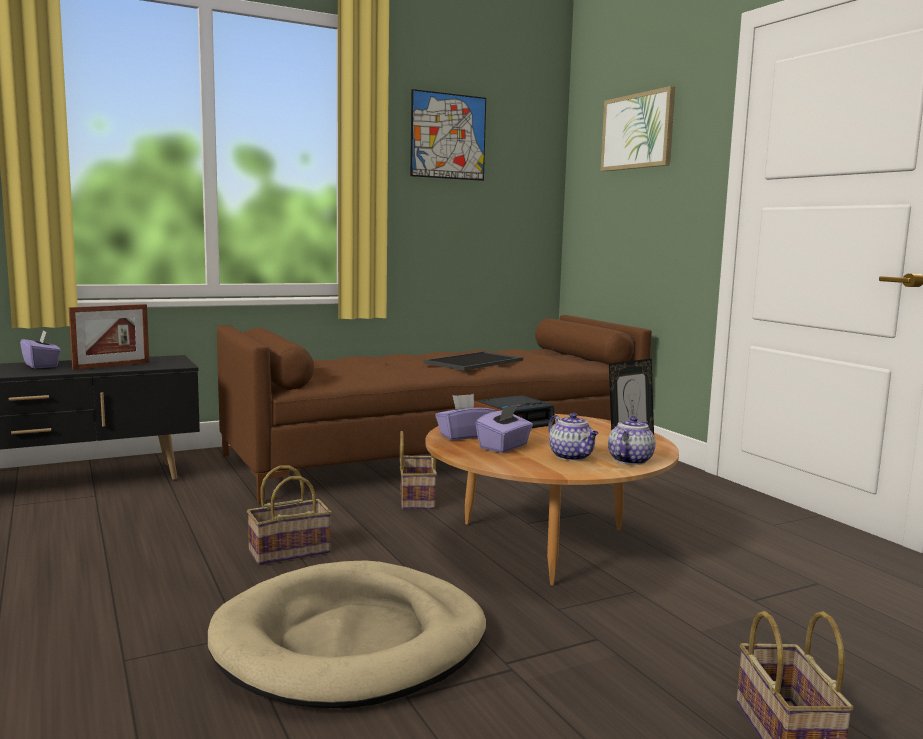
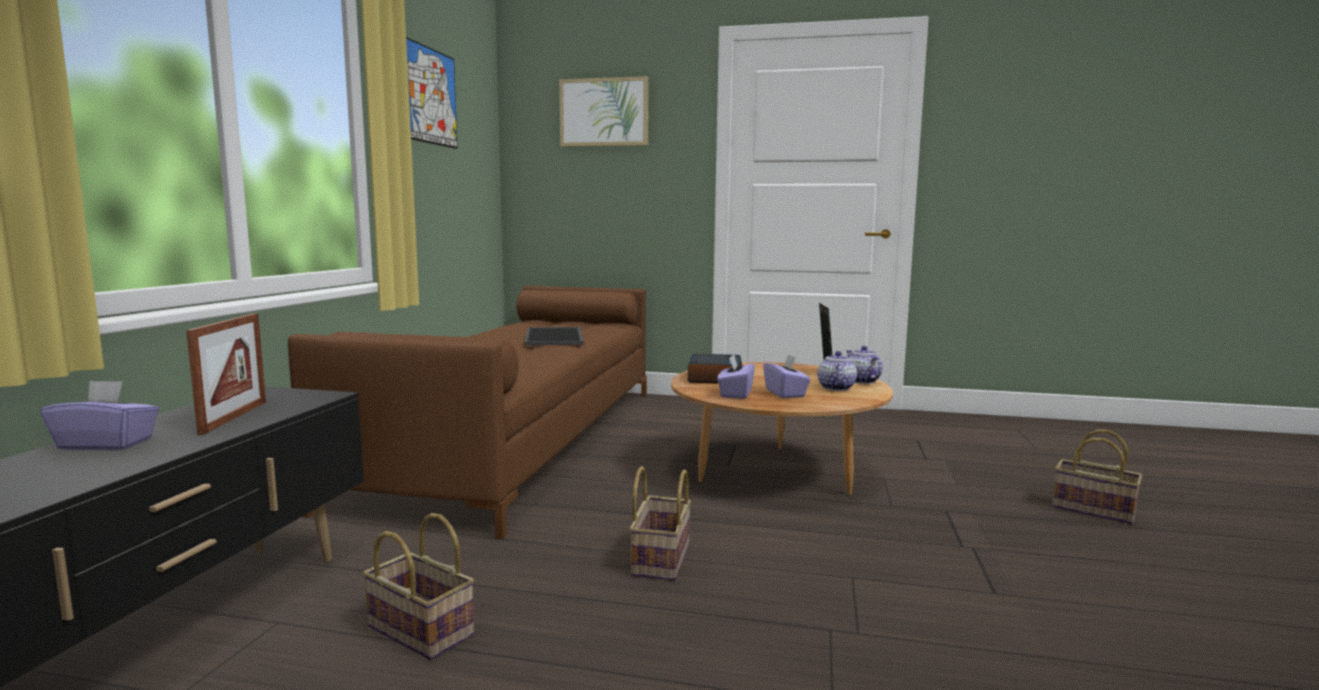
camera: 50 degrees left, 0 degrees up
(351, 642) = (885, 586): beige dog bed -> none
(415, 498) = (613, 479): basket -> basket (417, 631)
(572, 456) = (835, 387): teapot -> teapot turned 90 degrees counterclockwise

